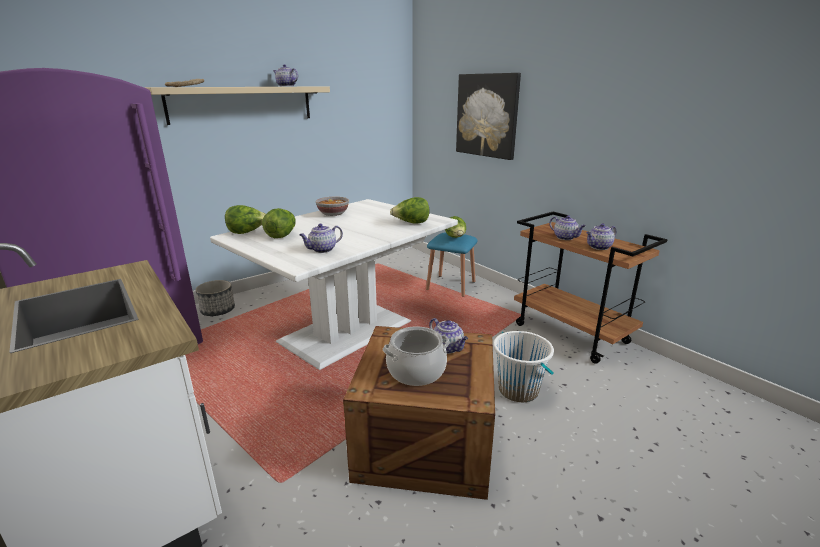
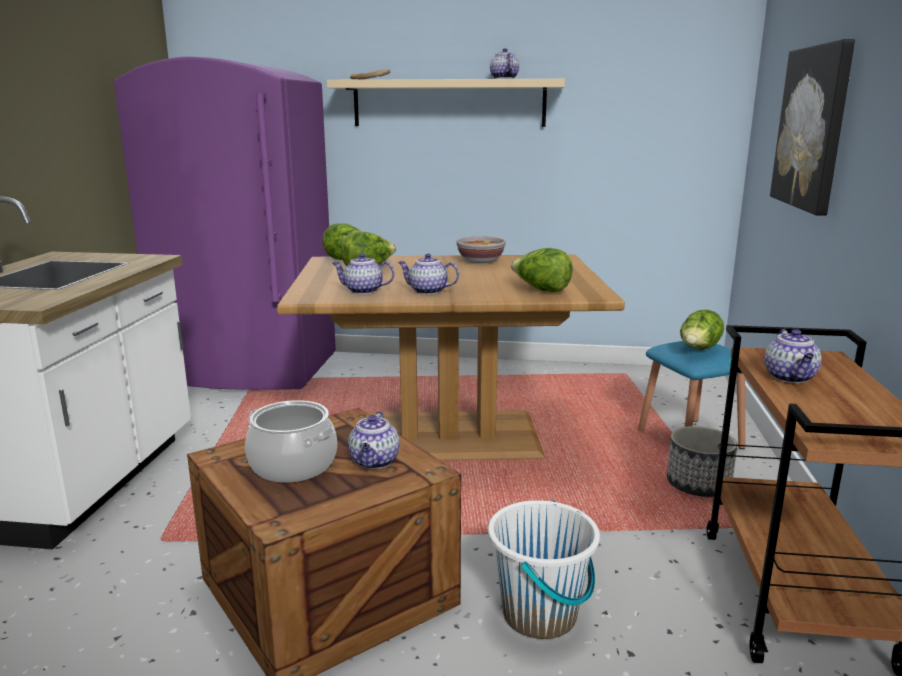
camera: 45 degrees right, 5 degrees down
(218, 310) = (363, 366): planter -> planter (698, 485)
(347, 332) = (448, 438): white dining table -> brown dining table
(598, 247) = (818, 408): teapot -> teapot (427, 291)

